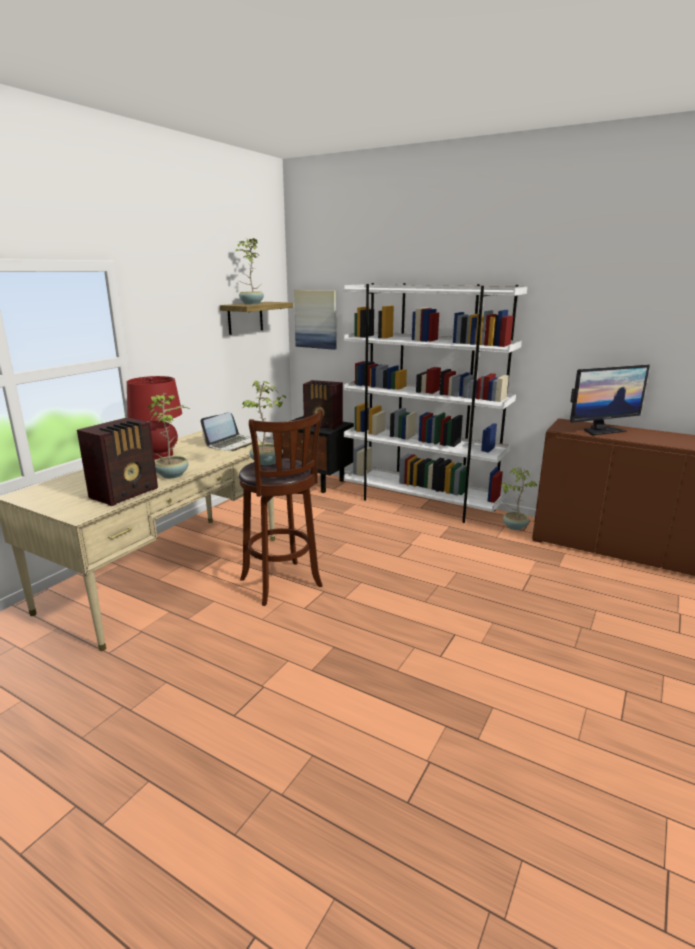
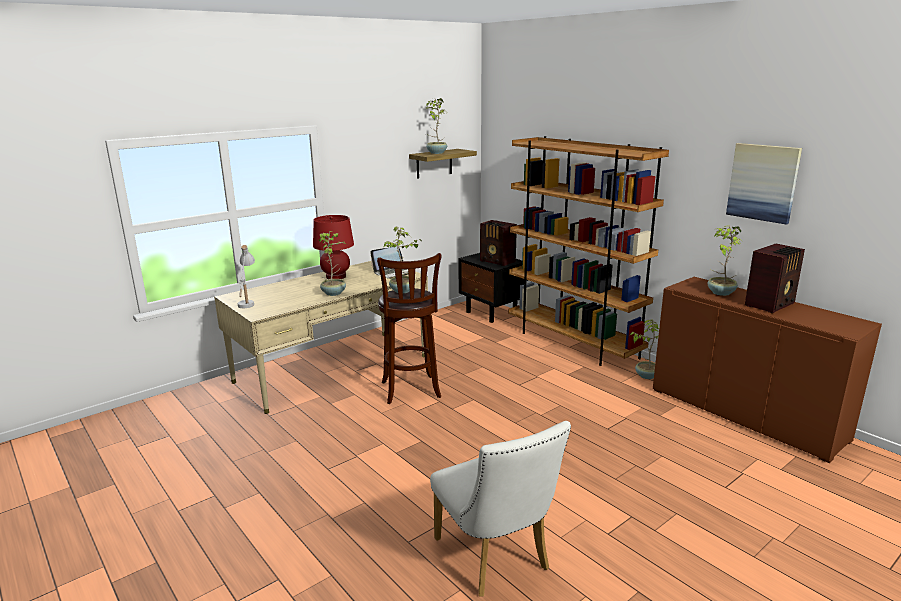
camera: 20 degrees right, 0 degrees up
(52, 498) = (247, 301): none -> white table lamp
(126, 493) = (294, 303): radio -> radio (771, 304)
(316, 319) = (501, 165): picture -> picture (763, 182)
(421, 503) = (573, 343): white bookcase -> brown bookcase
(531, 795) = (496, 559): none -> white chair
(601, 430) = (720, 293): monitor -> potted plant

